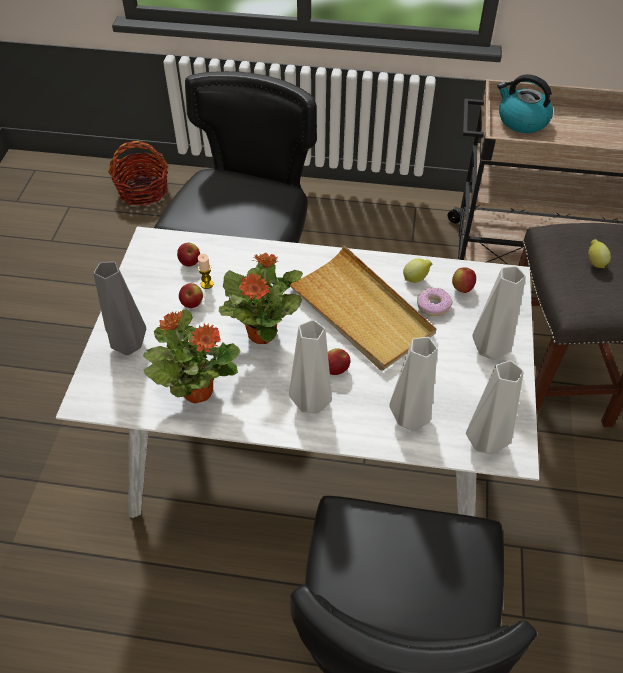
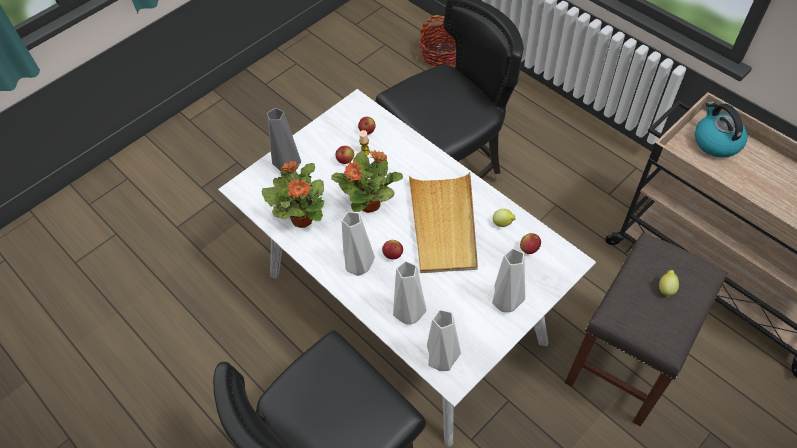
camera: 40 degrees right, 5 degrees up
(433, 305) = (496, 249): donut -> none

